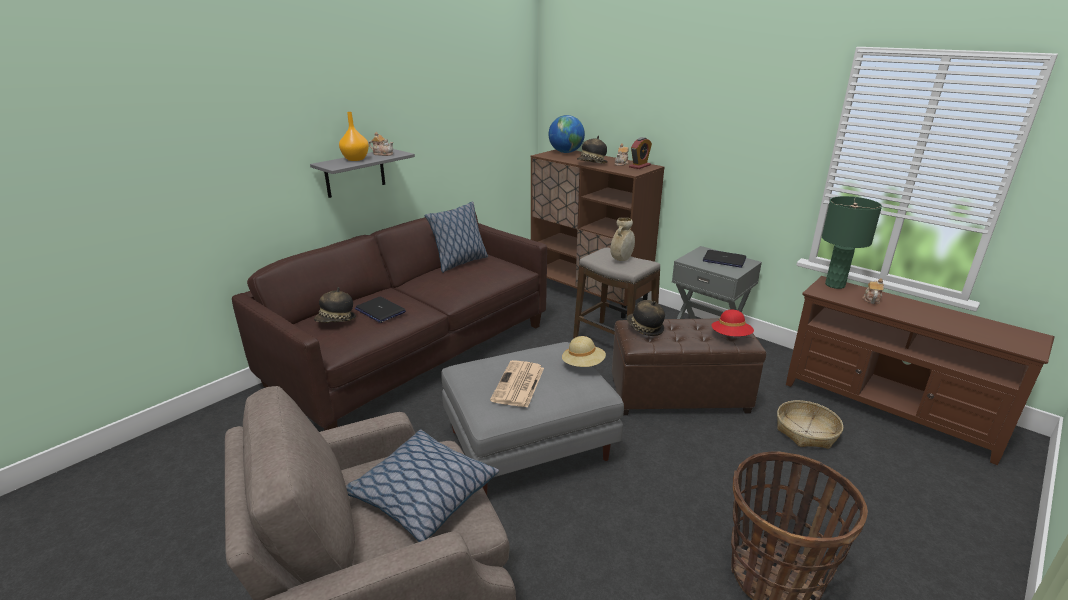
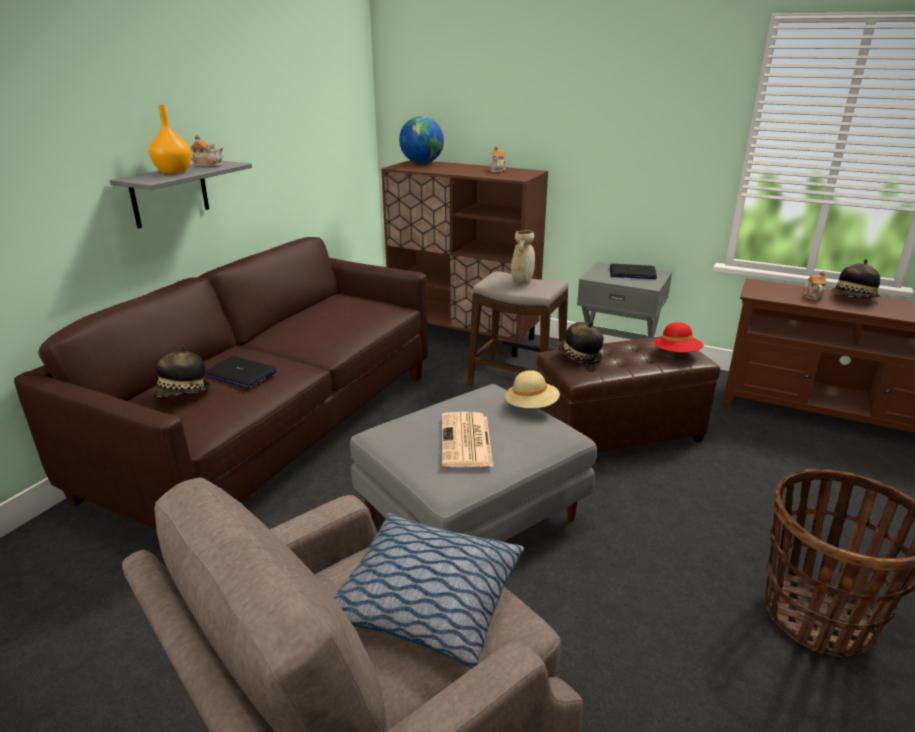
camera: 15 degrees left, 0 degrees up
(459, 263) = (317, 306): pillow -> none
(592, 164) = (463, 172): hat -> hat (853, 299)
(639, 166) = (520, 172): alarm clock -> none
(806, 431) = (768, 451): basket -> none
(835, 285) = (767, 285): green table lamp -> none

